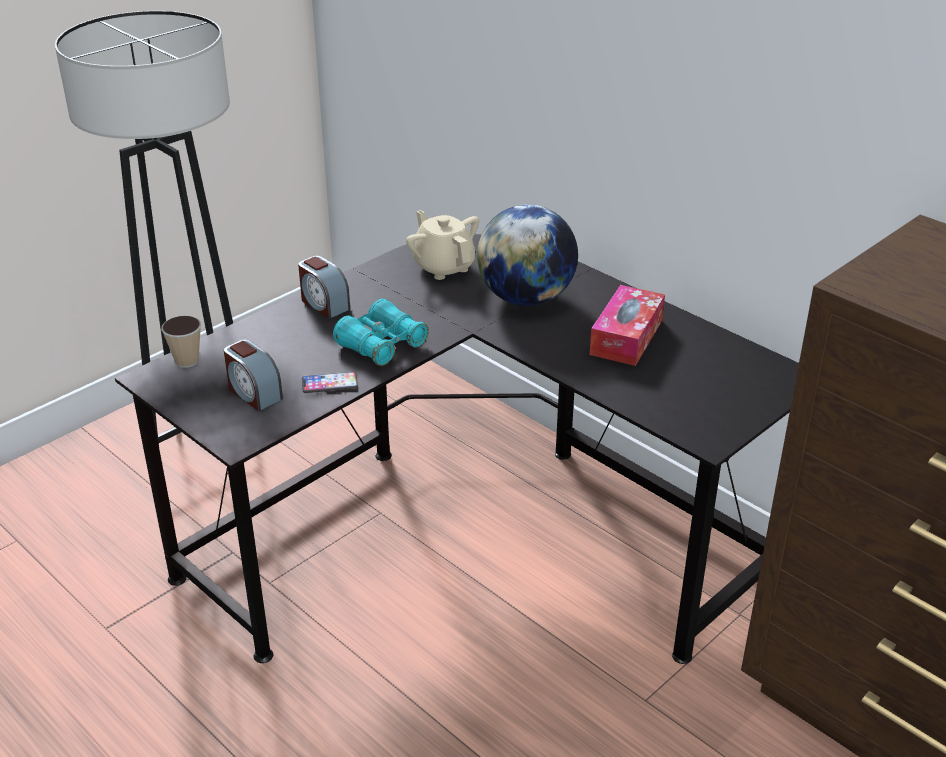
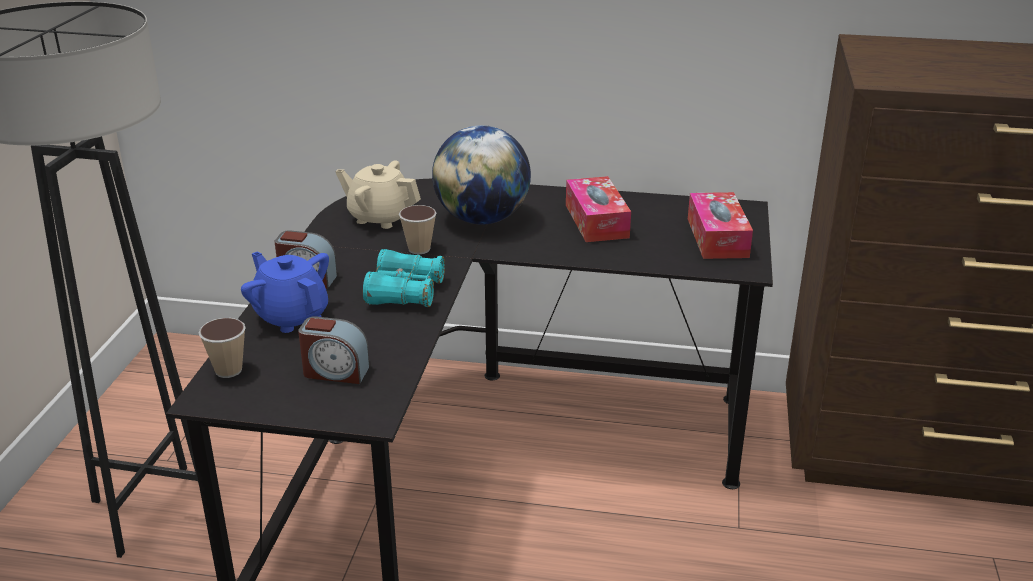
camera: 35 degrees left, 5 degrees down
(277, 333) = (291, 316): none -> blue teapot
(329, 383) = (398, 338): phone -> none
(439, 309) = (419, 249): none -> cup
(722, 397) = (717, 237): none -> tissue box

